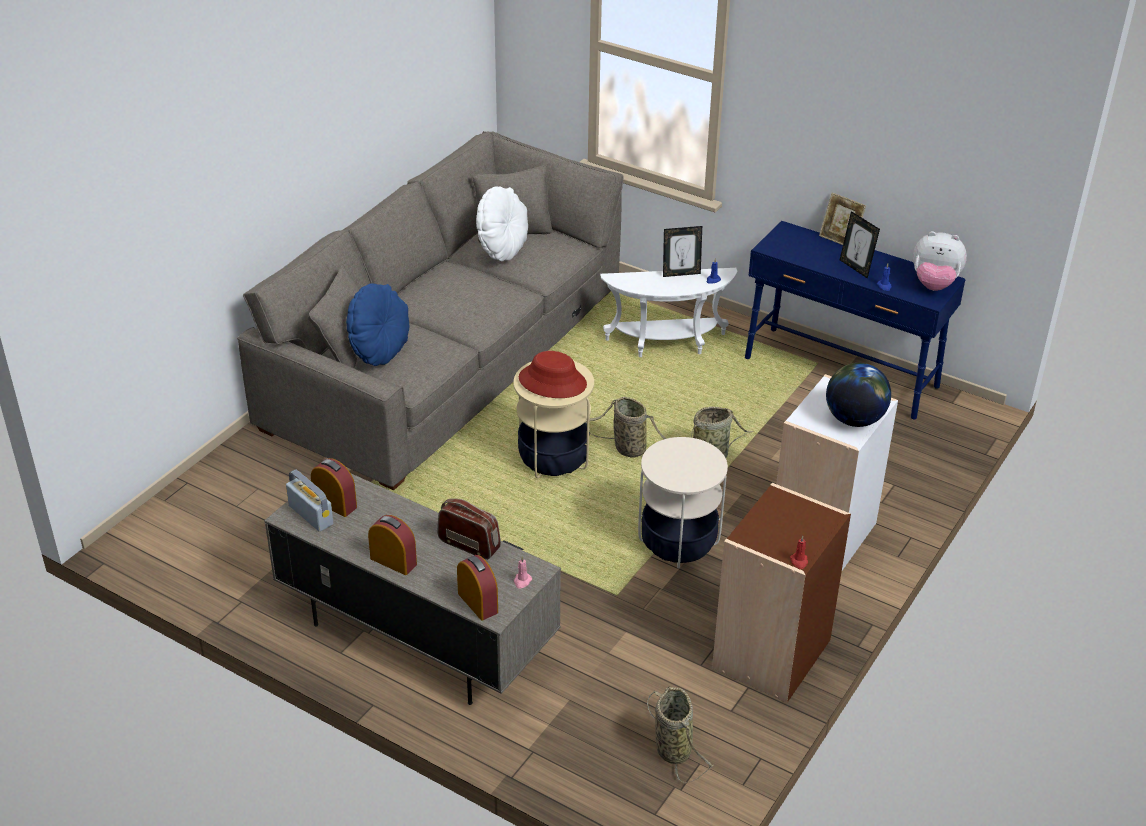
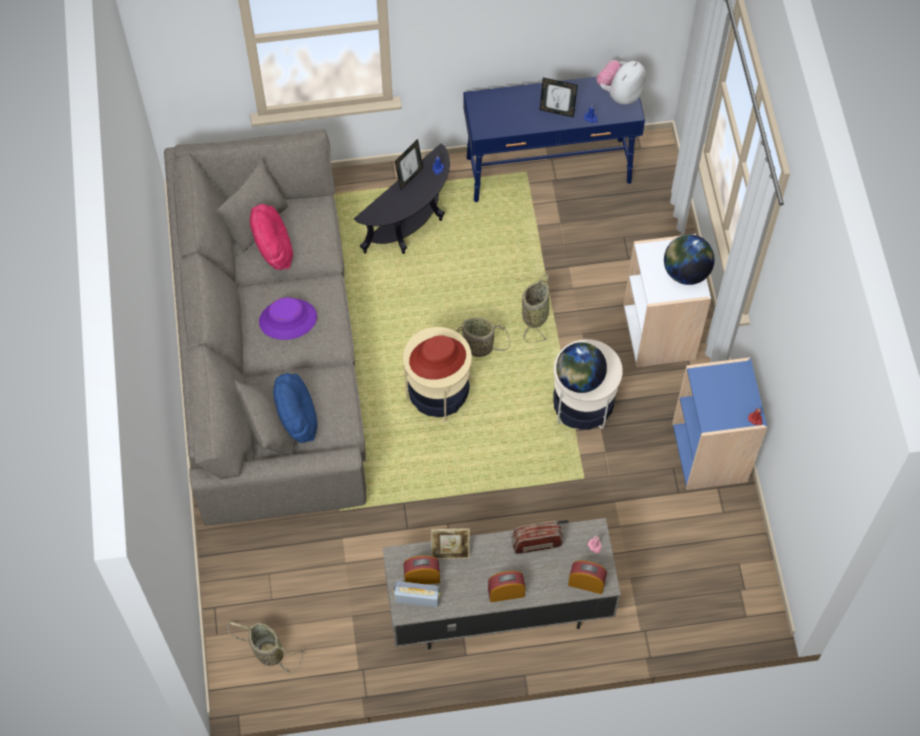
camera: 40 degrees left, 25 degrees up
(458, 293) = (288, 320): none -> purple hat
(502, 251) = (274, 252): white pillow -> pink pillow
(667, 346) = (411, 227): white side table -> black side table
(667, 465) = (579, 379): none -> globe
(672, 747) = (715, 564): basket -> basket (266, 651)
(772, 655) = (710, 453): brown bookcase -> blue bookcase
(839, 239) = (521, 86): picture frame -> picture frame (450, 551)
(934, 284) = (620, 93): plush toy -> plush toy turned 150 degrees clockwise

